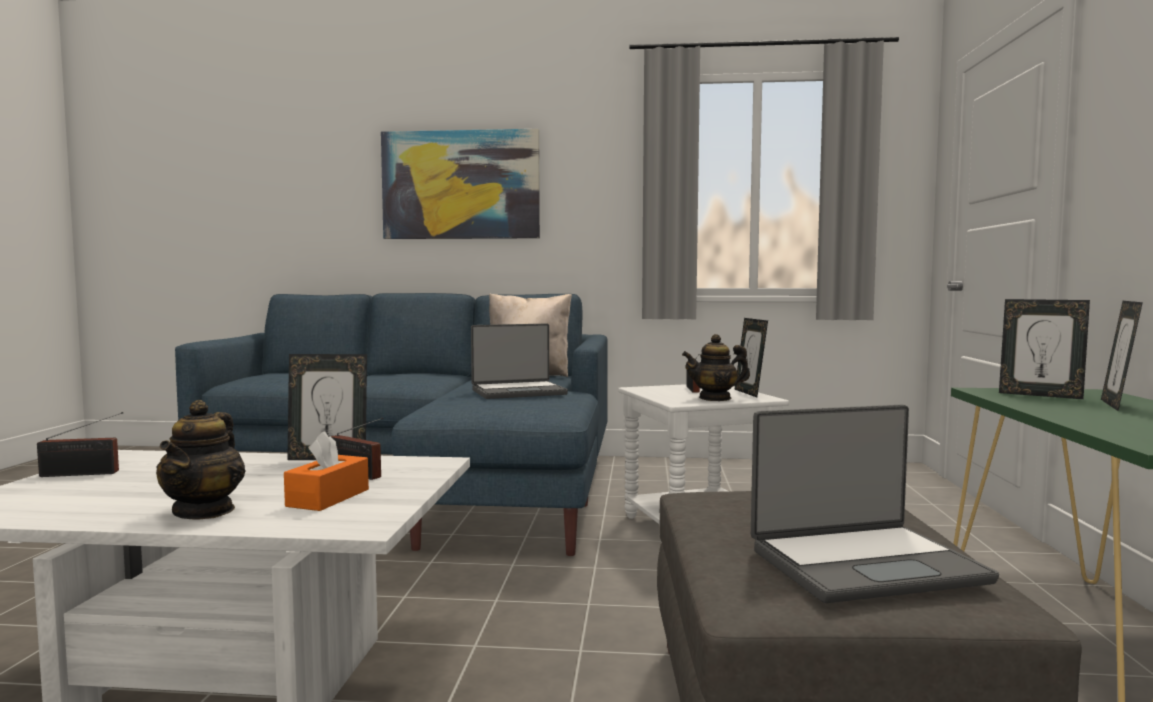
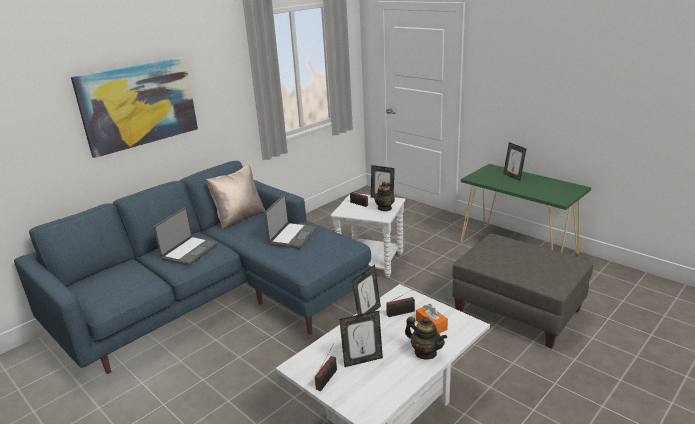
camera: 50 degrees left, 20 degrees up
(864, 564) = (547, 264): laptop -> laptop (189, 251)
(1040, 395) = (488, 176): picture frame -> picture frame (362, 360)

